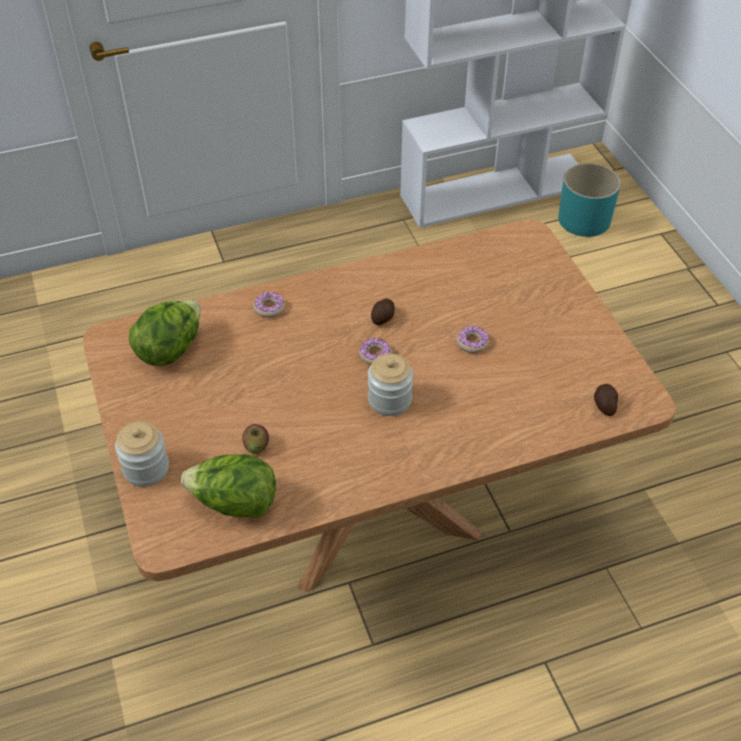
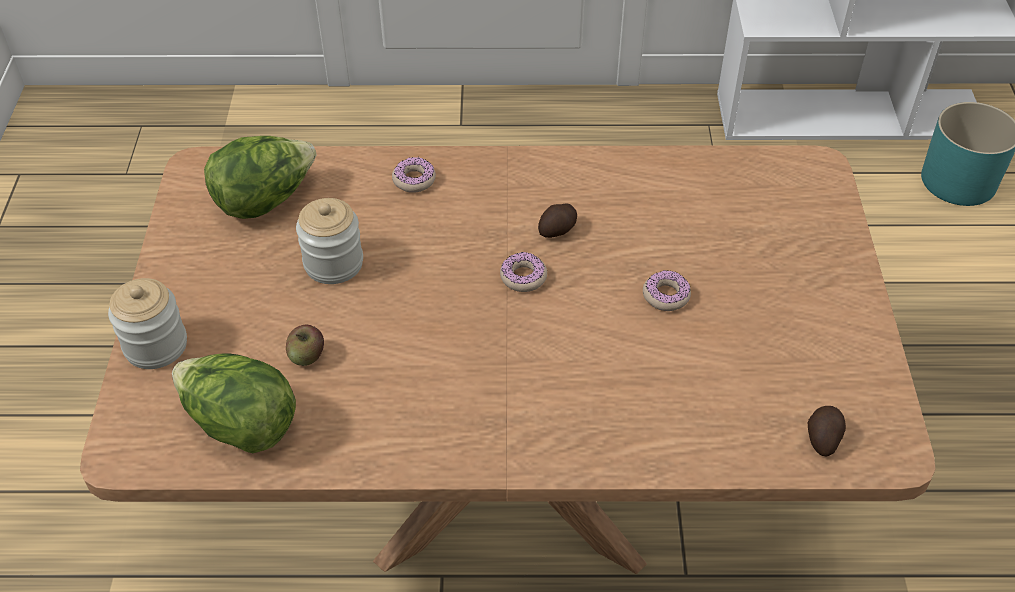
camera: 20 degrees right, 0 degrees up
(389, 400) = (513, 343): jar -> jar (333, 263)

